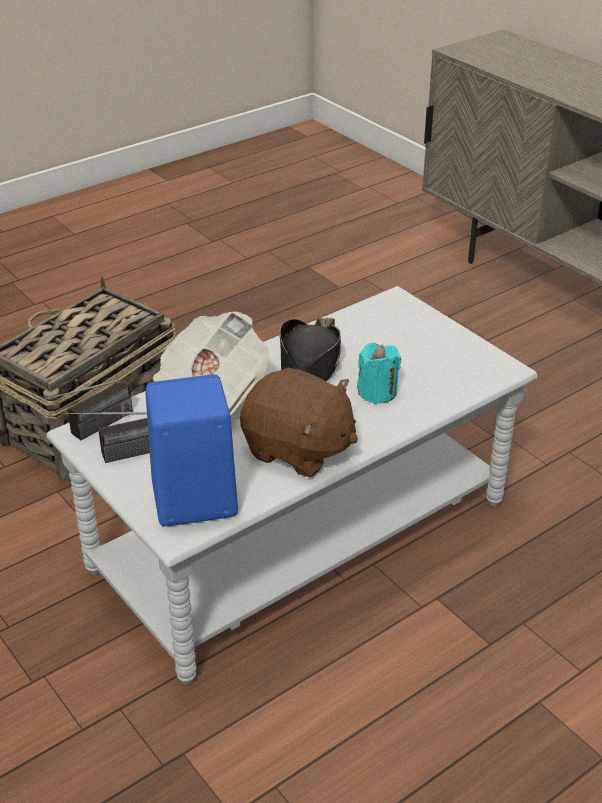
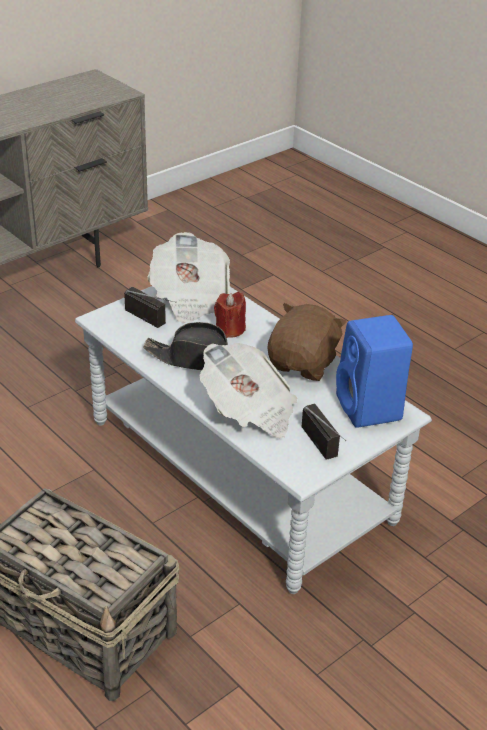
camera: 95 degrees left, 0 degrees up
(89, 431) = (299, 470): radio -> radio (155, 321)
(377, 392) = (230, 329): turquoise candle -> red candle
(450, 362) = (190, 298): none -> newspaper

